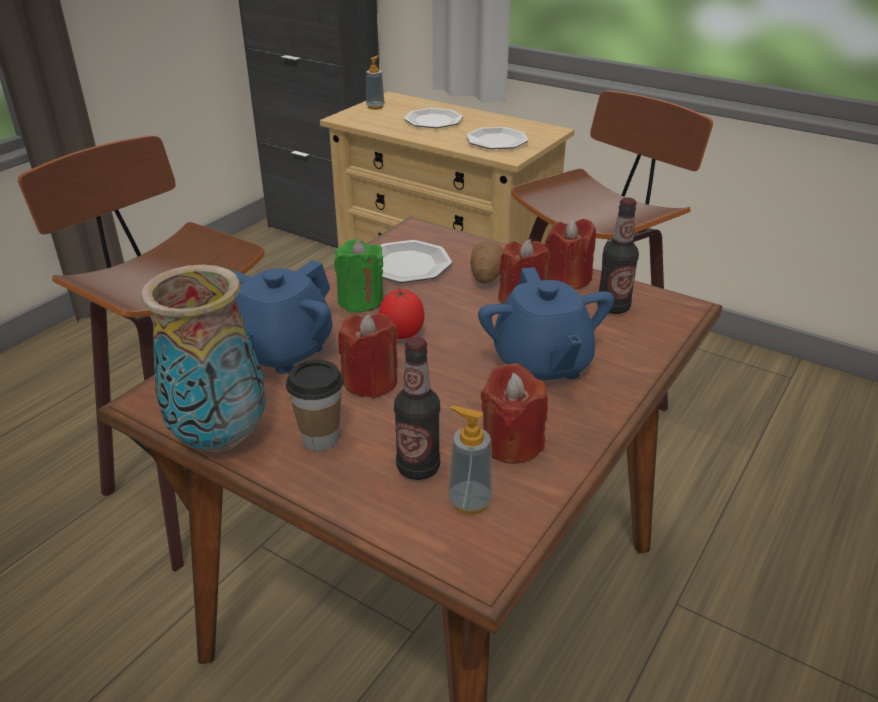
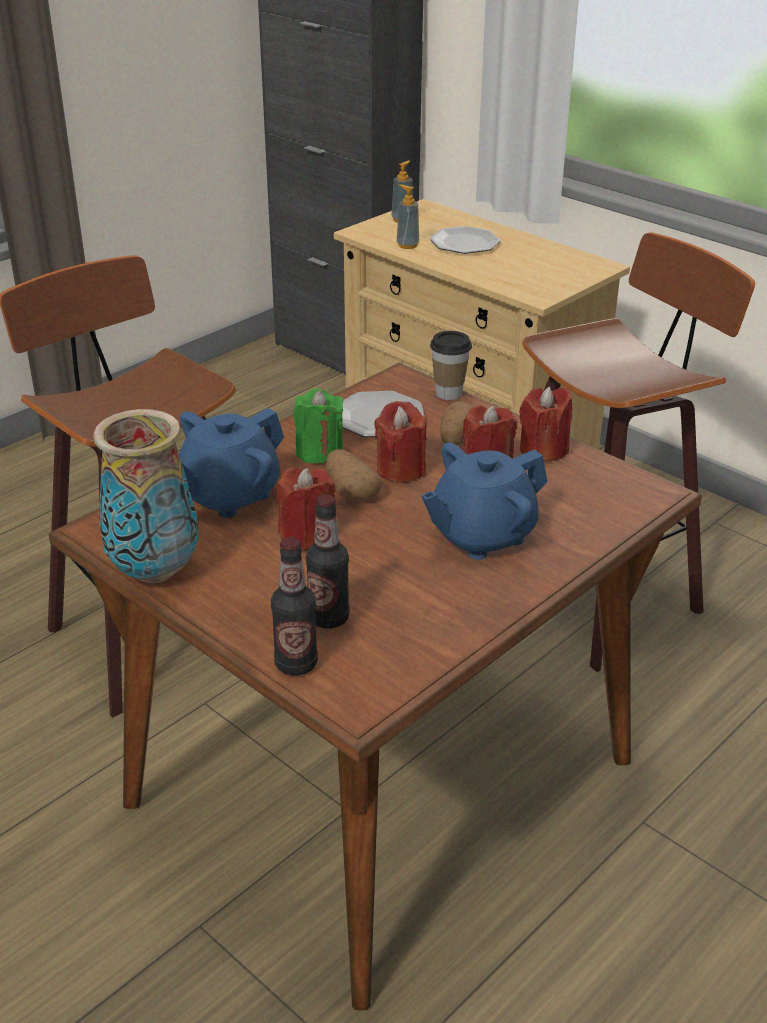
camera: 10 degrees right, 0 degrees up
(321, 439) = (246, 582): cup -> cup (449, 393)
(401, 335) = (350, 491): tomato -> potato
(469, 501) = (366, 652): soap dispenser -> soap dispenser (407, 245)
(496, 141) = (529, 275): plate -> none
(512, 444) = (424, 607): red candle -> red candle (401, 470)
(541, 364) = (481, 535): blue teapot -> blue teapot turned 60 degrees clockwise
(613, 307) = (580, 485): bottle -> bottle (296, 664)

